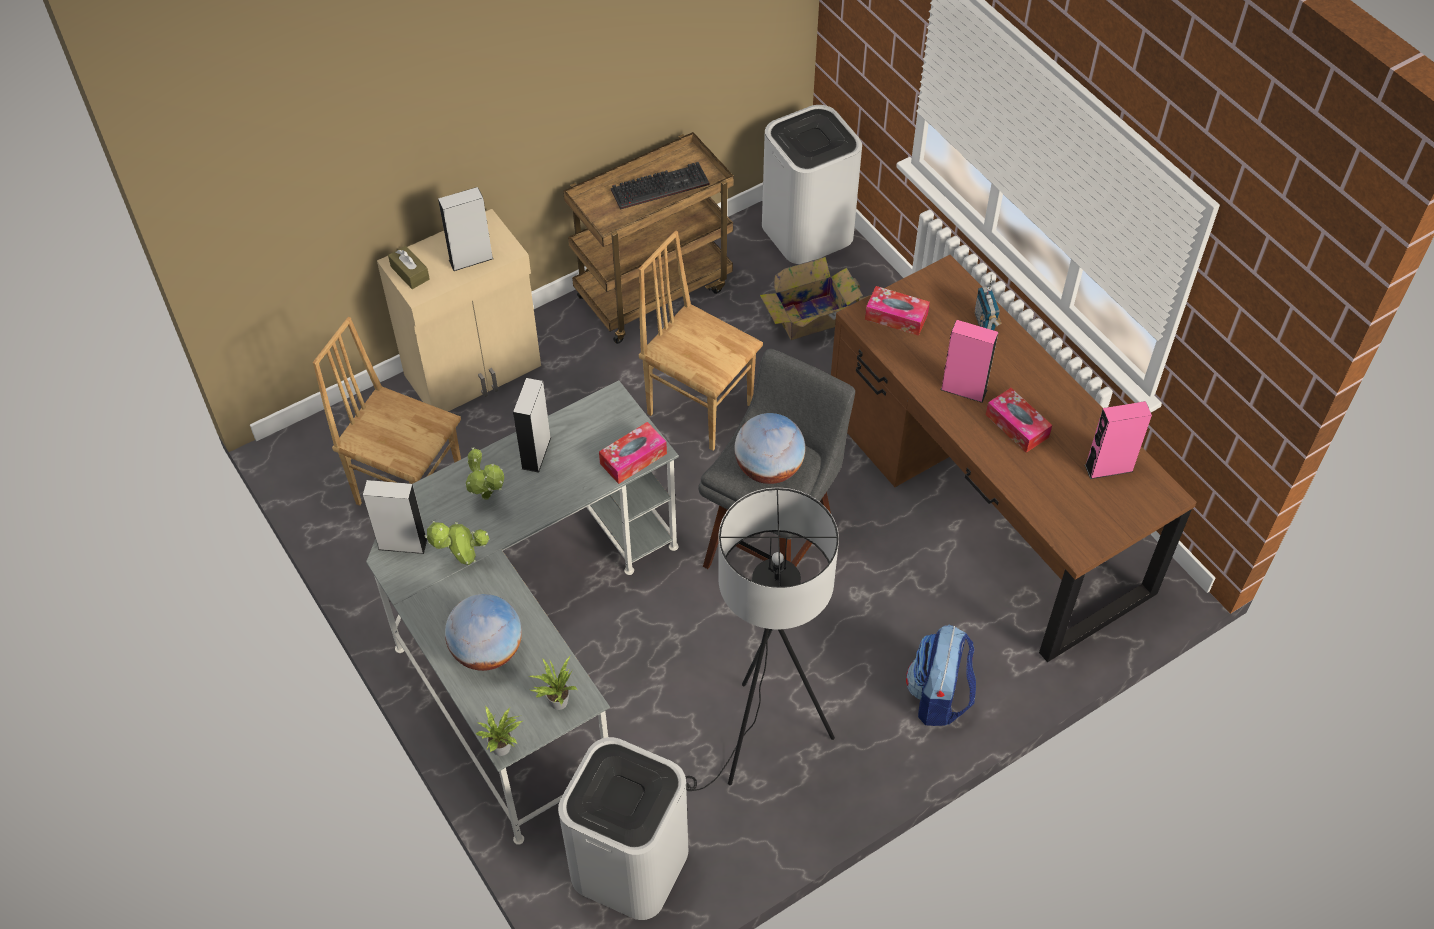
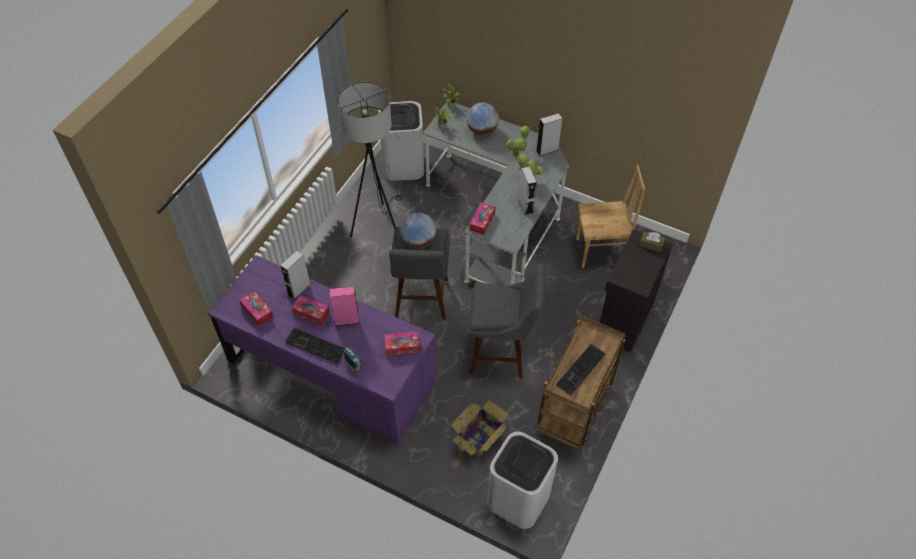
camera: 150 degrees right, 0 degrees up
(471, 259) = (630, 265): grey speaker -> grey speaker (299, 289)
(474, 371) = (624, 319): beige cabinet -> black cabinet
(700, 407) = (501, 353): brown chair -> grey stool
(938, 696) = (313, 271): backpack -> none
(986, 500) = (331, 372): brown desk -> purple desk
(1035, 373) = (314, 346): none -> keyboard
(1108, 468) = (257, 311): pink speaker -> tissue box

